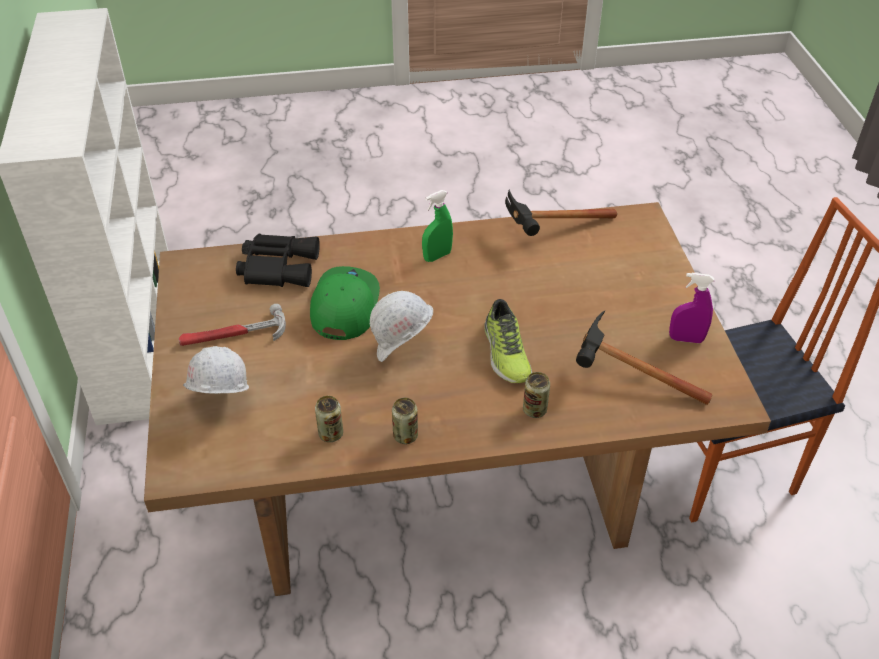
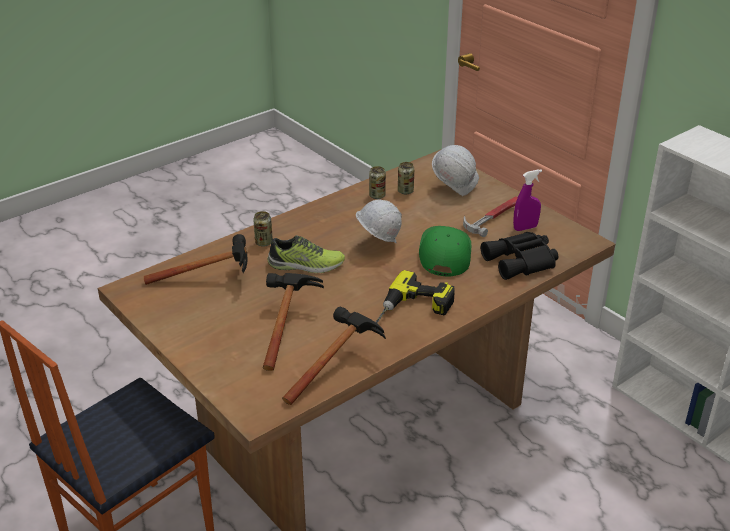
camera: 150 degrees right, 10 degrees down
(344, 306) = (444, 254): green cap -> green cap turned 150 degrees counterclockwise
(405, 436) = (333, 208): can -> can (405, 191)
(437, 256) = (413, 310): green spray bottle -> power drill
(505, 353) = (306, 265): shoe -> shoe turned 135 degrees clockwise
(573, 287) = (285, 325): none -> hammer
(686, 339) = (175, 318): purple spray bottle -> purple spray bottle (525, 228)

